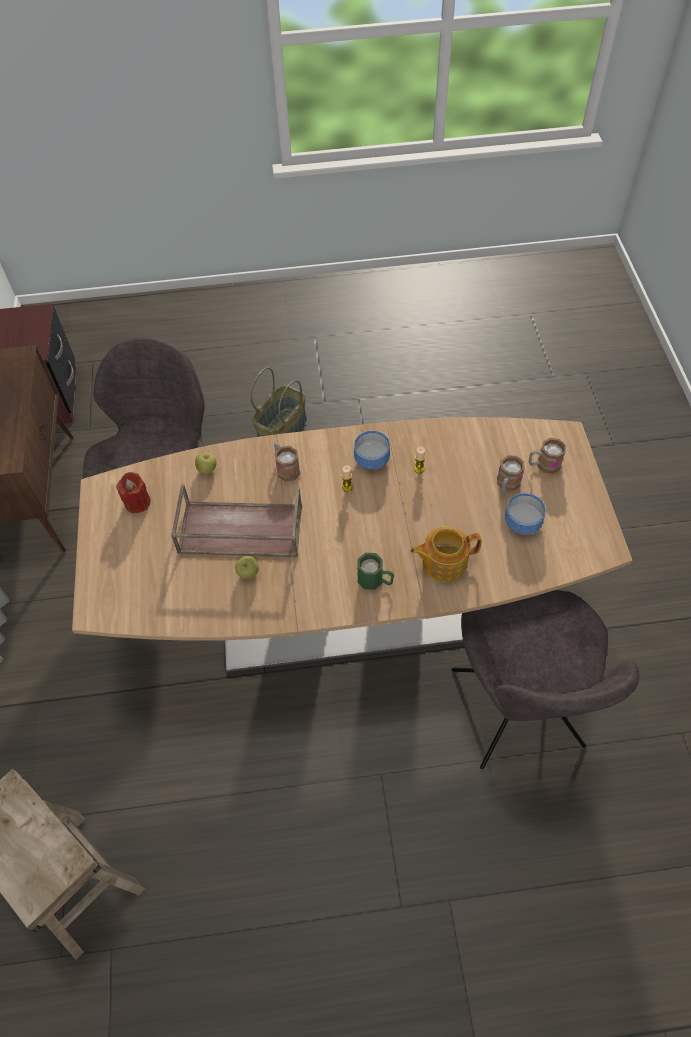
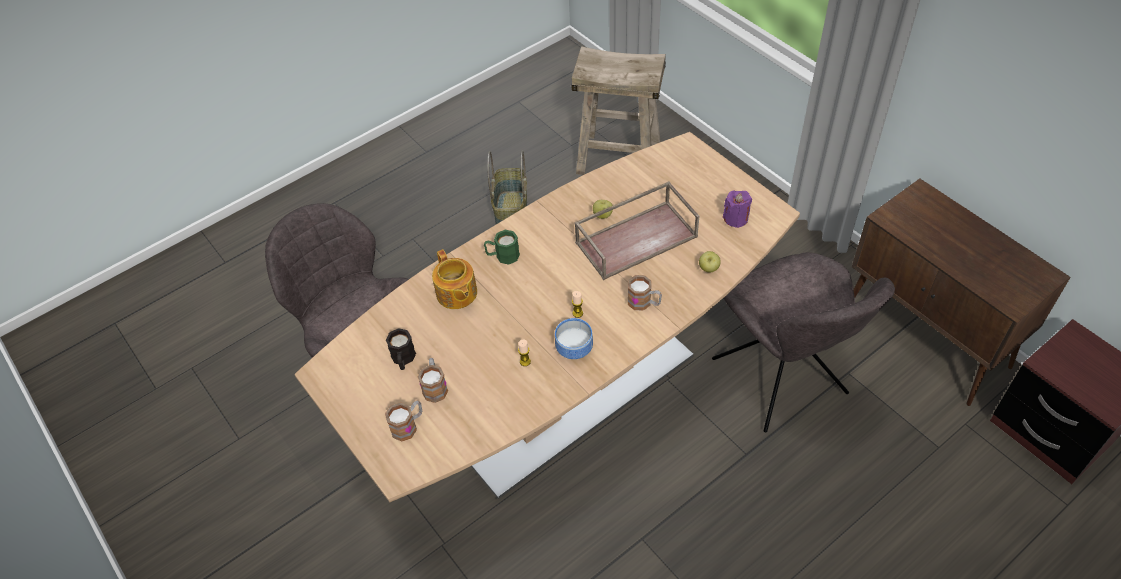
camera: 150 degrees right, 5 degrees down
(137, 502) = (735, 218): red candle -> purple candle
(281, 429) = (778, 537): basket -> basket (512, 212)
(443, 562) = (456, 294): teapot -> teapot turned 105 degrees clockwise
(524, 522) = (403, 359): bowl -> black mug

